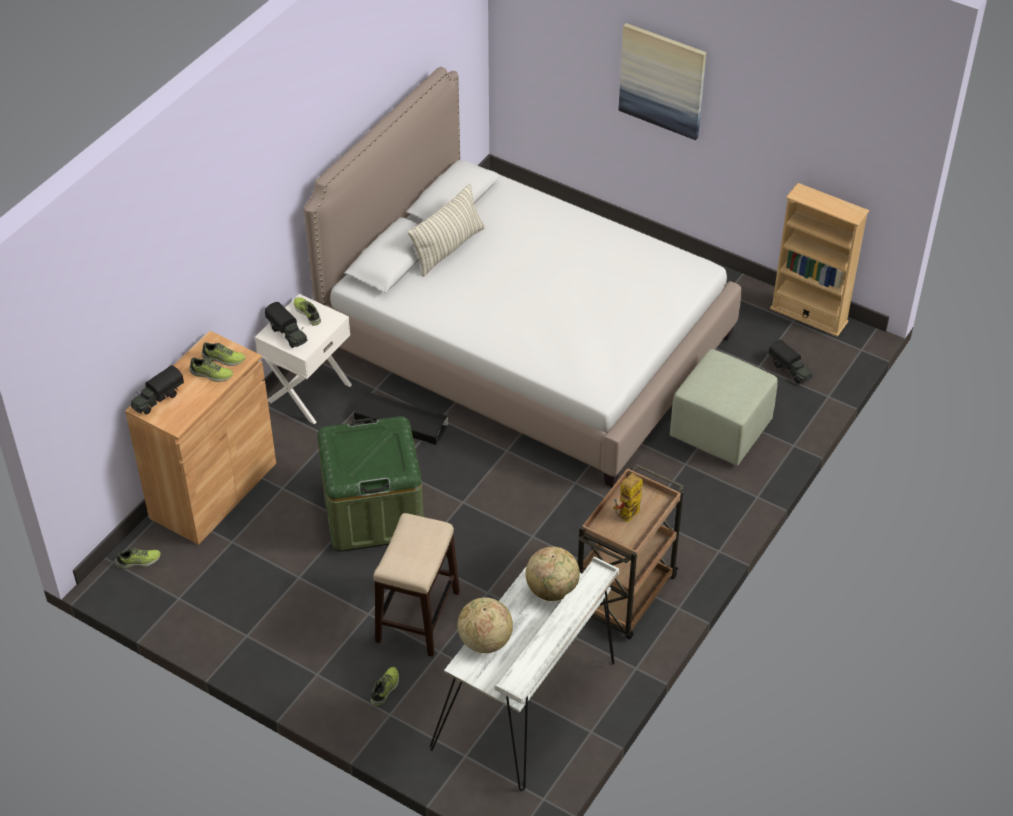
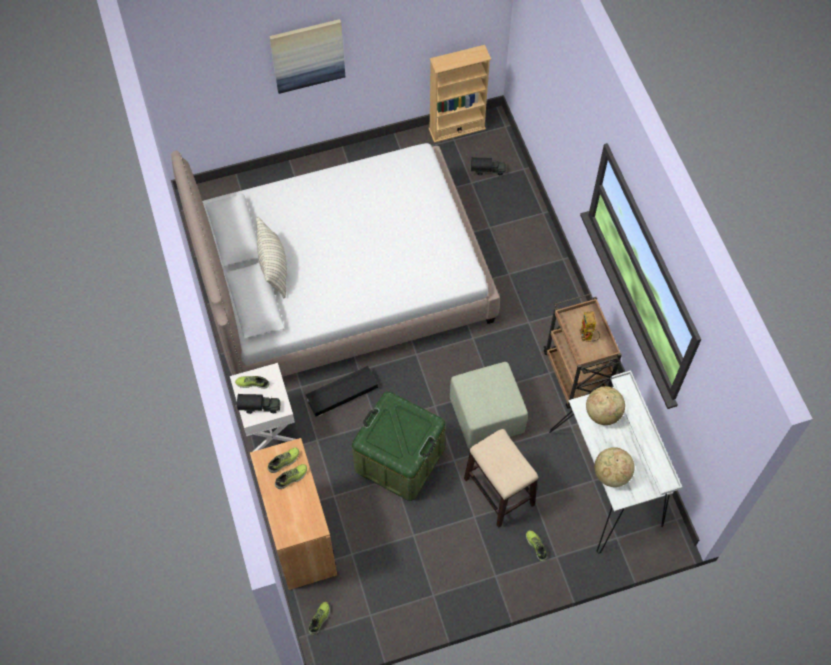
camera: 50 degrees left, 15 degrees up
(157, 399) = (284, 524): toy truck -> none
(720, 429) = (499, 237): green ottoman -> green ottoman (485, 415)

